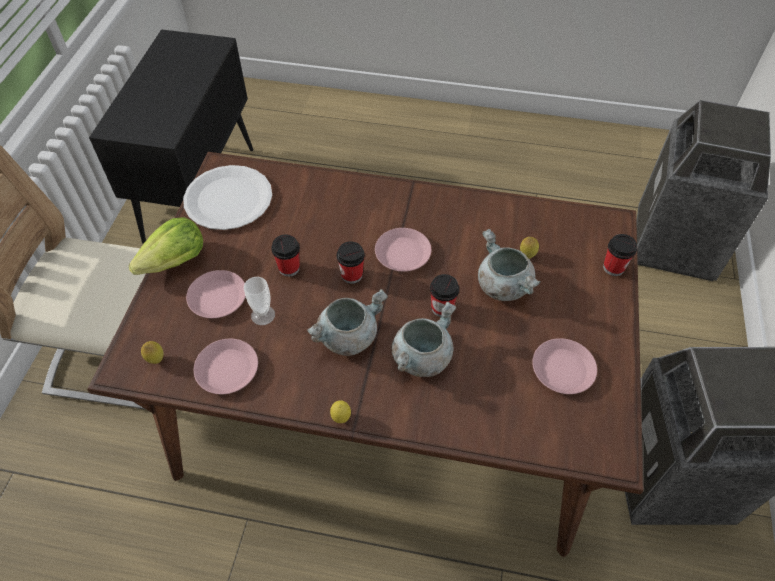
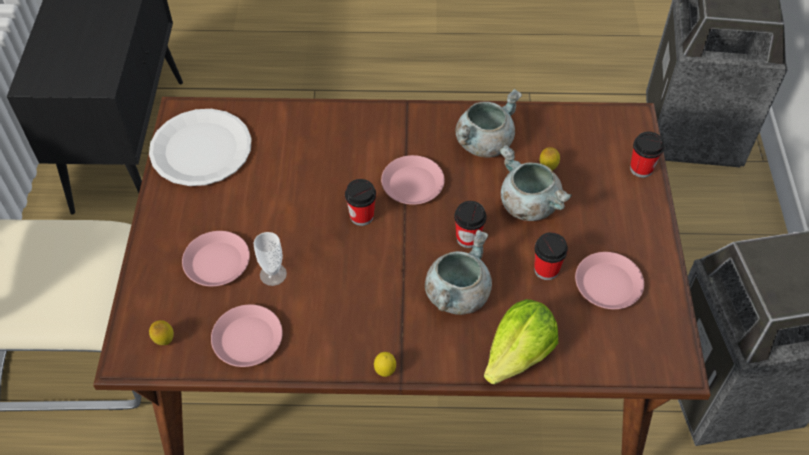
camera: 10 degrees left, 0 degrees up
(175, 262) = (157, 229): lettuce -> lettuce (518, 355)
(289, 268) = (290, 218): cup -> cup (546, 270)
(348, 336) = (372, 283): grey cooking pot -> grey cooking pot (484, 142)

